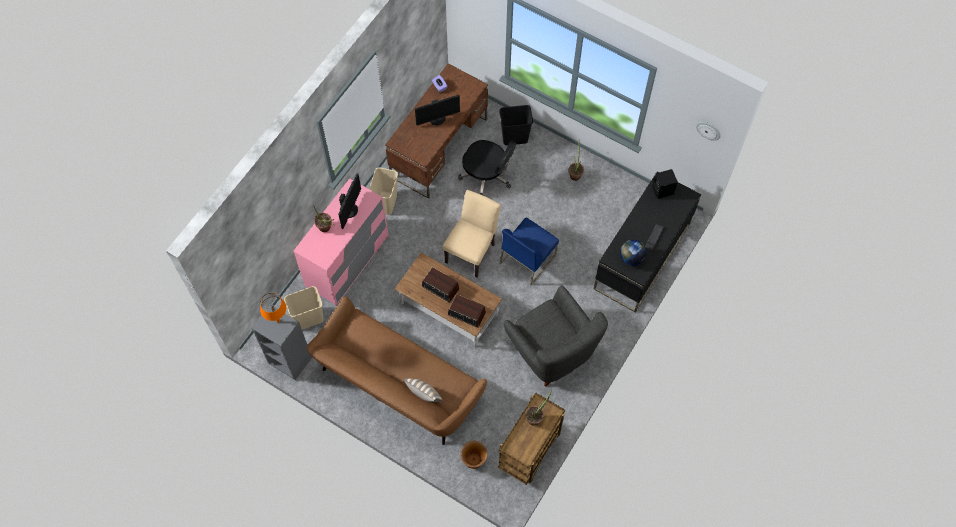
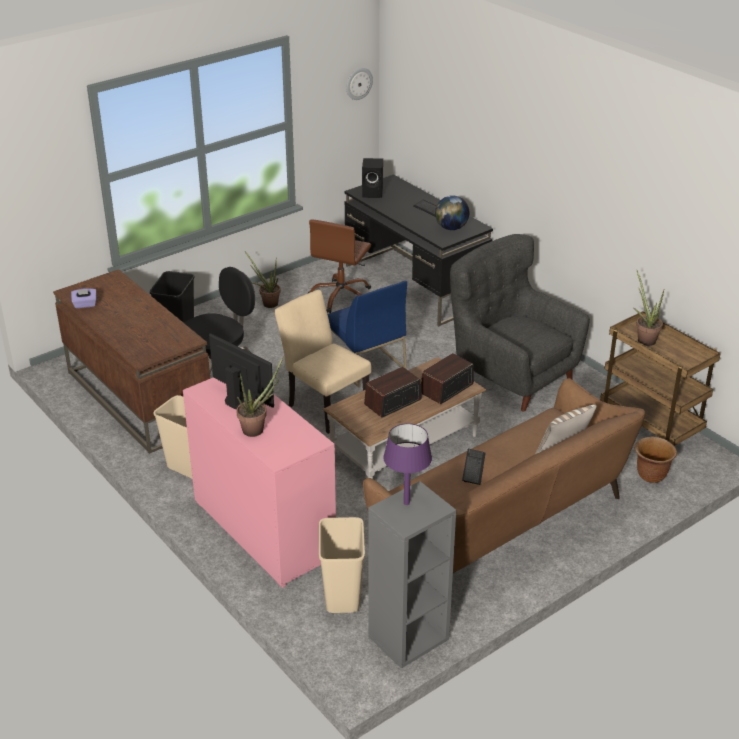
camera: 70 degrees left, 30 degrees down
(278, 321) = (406, 503): orange table lamp -> purple table lamp
(391, 350) = (473, 467): none -> keyboard
(437, 119) = (136, 317): monitor -> none
(552, 351) = (511, 375): grey armchair -> grey armchair turned 120 degrees counterclockwise
(604, 215) = (341, 297): none -> brown office chair

